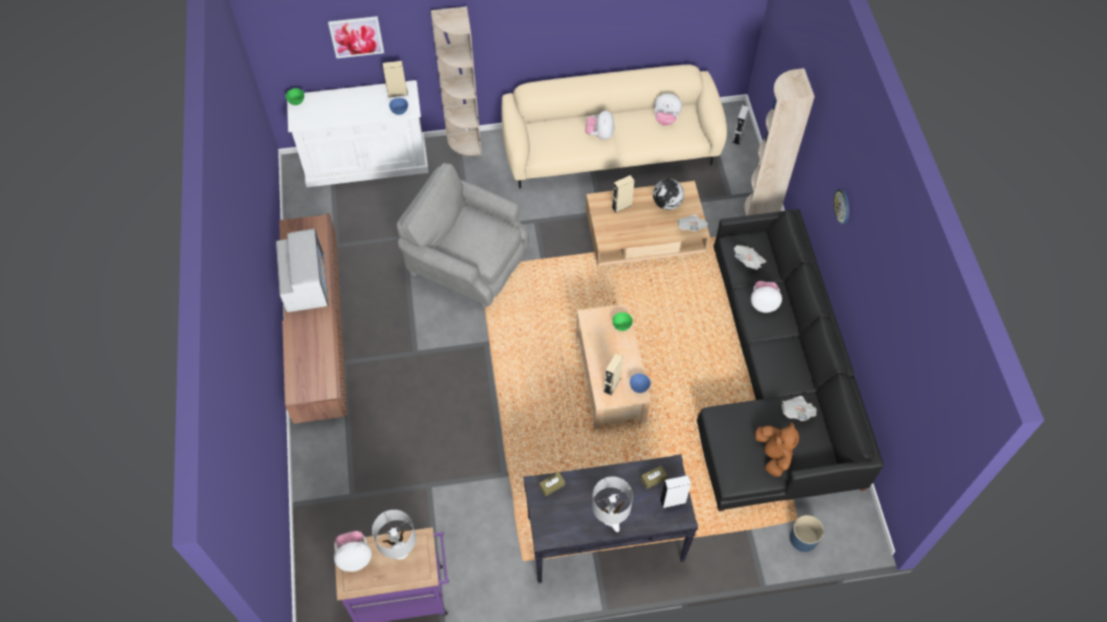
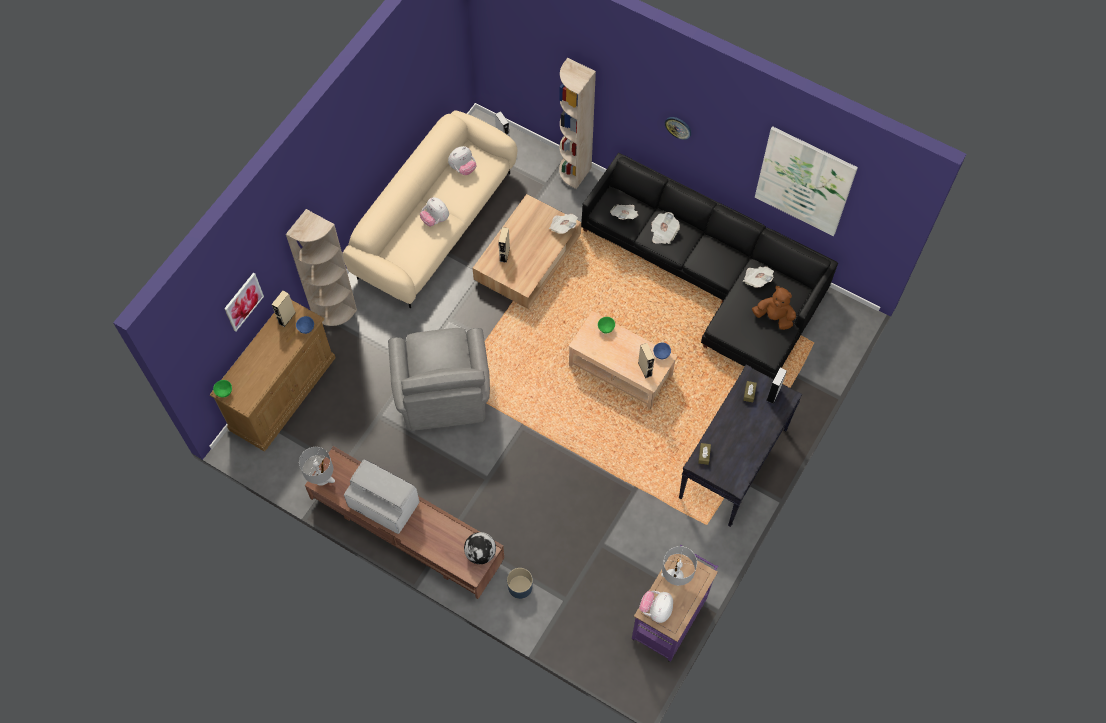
camera: 50 degrees left, 5 degrees up
(367, 163) = (283, 393): white cabinet -> brown cabinet
(467, 262) = (442, 389): grey armchair -> grey armchair turned 75 degrees counterclockwise
(609, 519) = (755, 439): grey table lamp -> grey table lamp (322, 480)
(667, 203) = (529, 225): globe -> globe (481, 553)
(763, 303) = (663, 233): plush toy -> newspaper
(803, 538) = (828, 350): blue planter -> blue planter (520, 587)
(898, 342) = (804, 181): none -> picture

